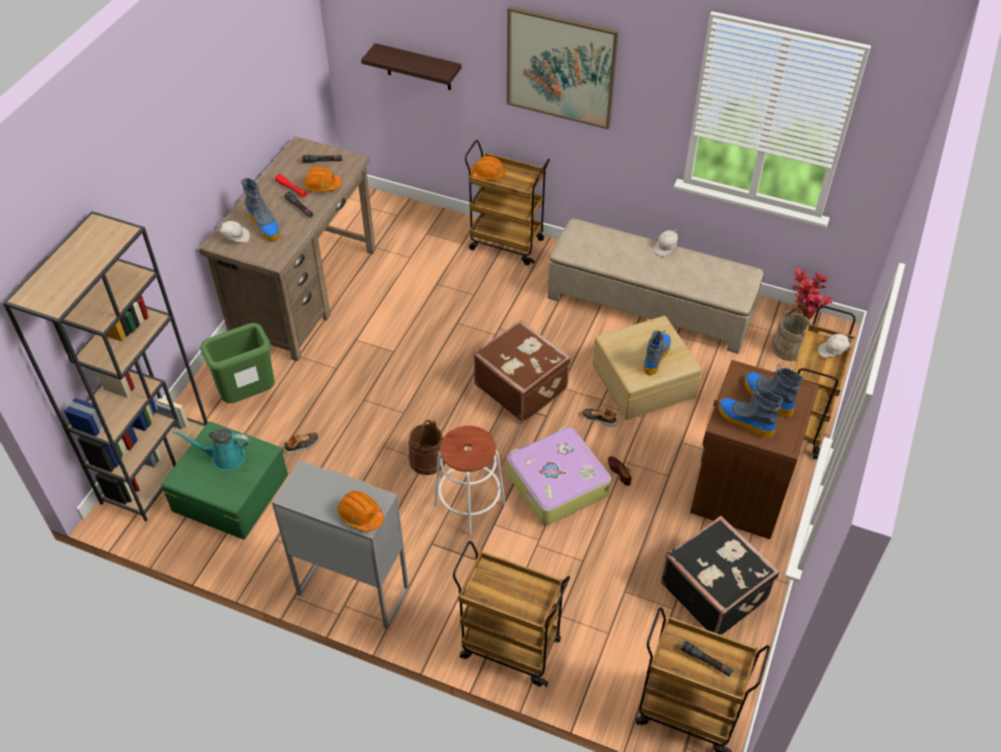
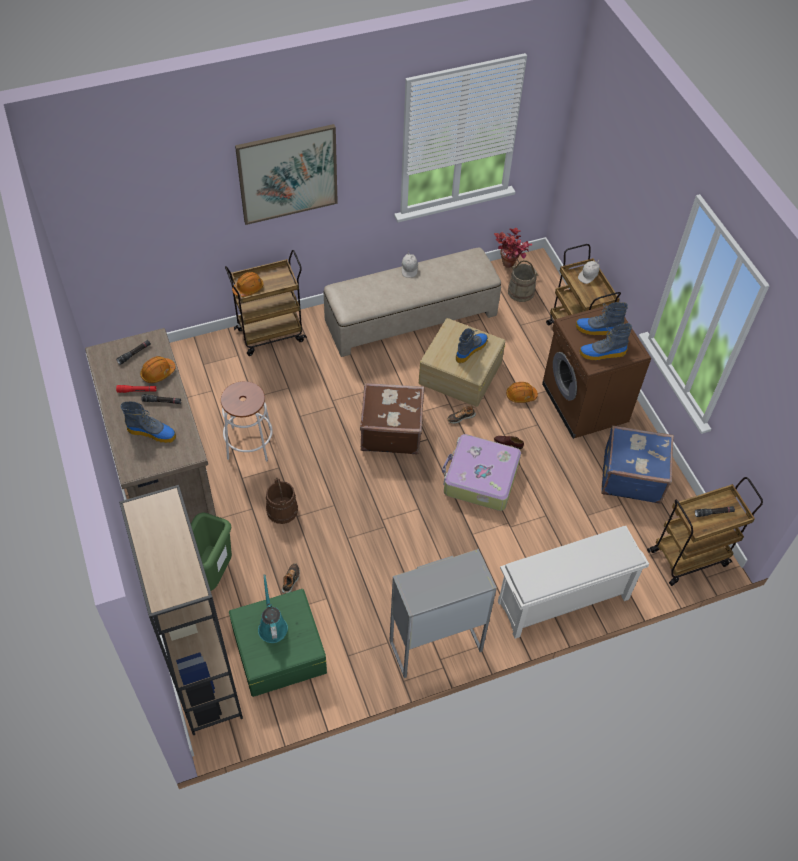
camera: 45 degrees left, 5 degrees up
(224, 457) = (272, 626): turquoise watering can -> turquoise watering can turned 120 degrees clockwise
(235, 238) = (140, 457): white cap -> none
(360, 515) = (473, 579): orange hard hat -> orange hard hat (520, 395)
(418, 67) = (154, 232): shelf -> none
(427, 459) = (385, 525): brown bucket -> brown bucket (282, 510)
(470, 504) = (444, 533): white stool -> white stool (249, 443)
(509, 648) = (562, 601): brown cart -> white shoe rack
(656, 356) = (471, 349): boot -> boot turned 60 degrees clockwise
(714, 590) = (631, 475): black suitcase -> blue suitcase

